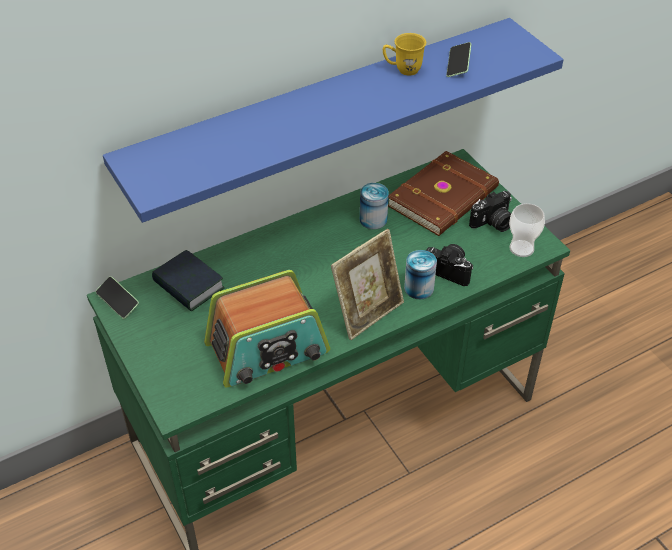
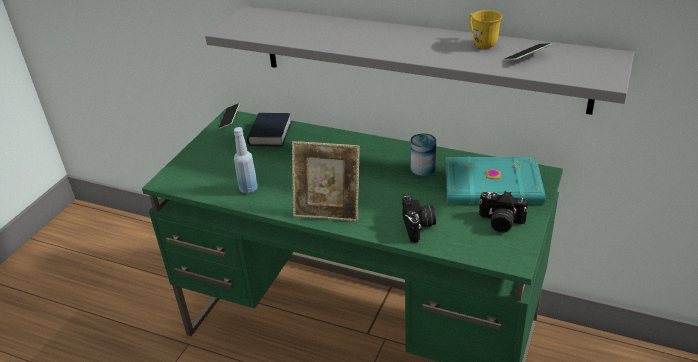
camera: 55 degrees right, 10 degrees down
(268, 349) = (248, 188): radio -> blue bottle
(323, 112) = (419, 57): blue shelf -> grey shelf
(419, 288) = (381, 221): can -> none
(444, 197) = (493, 186): brown book -> turquoise book
(521, 248) = (493, 251): cup -> none

